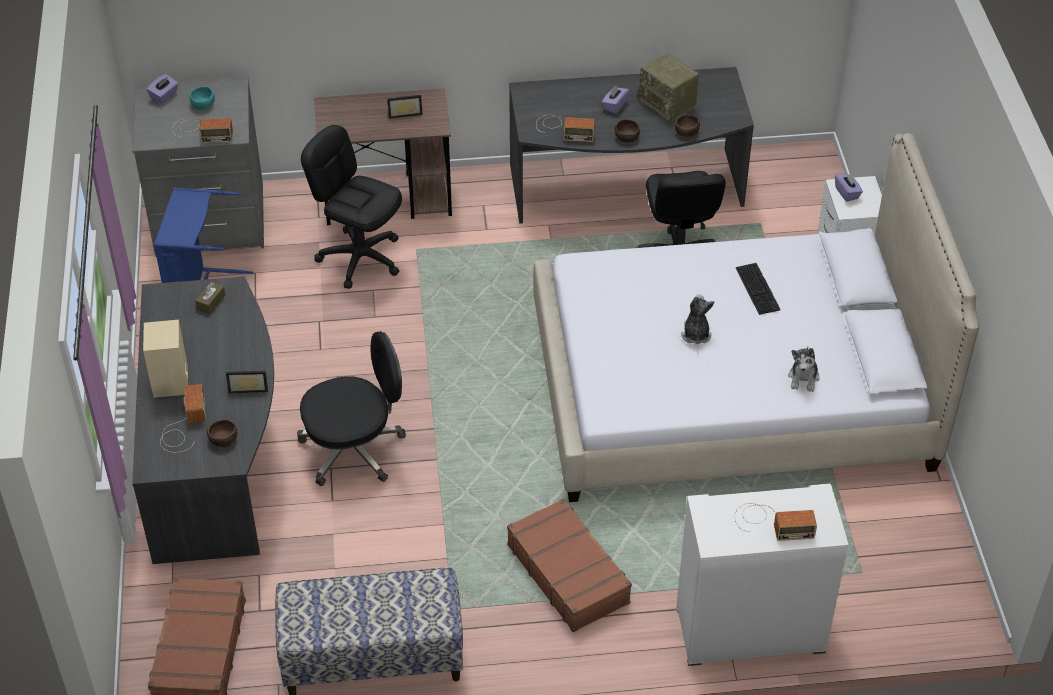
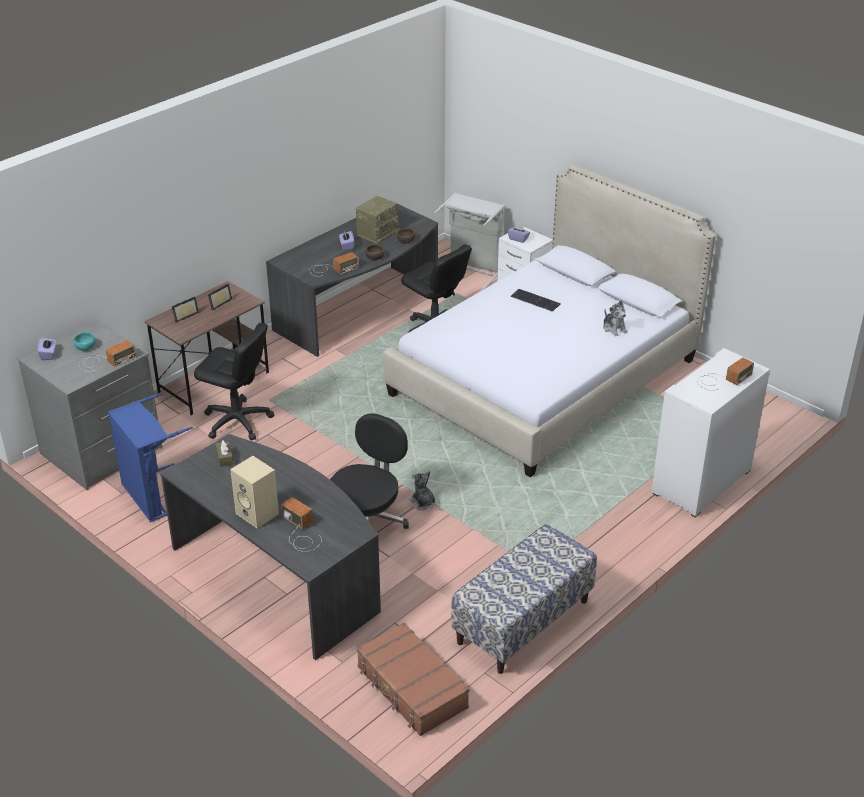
camera: 40 degrees left, 10 degrees down
(222, 439) = (337, 524): brown bowl -> none
(248, 387) = (315, 489): picture frame -> picture frame (184, 315)
(360, 258) = (237, 421): black office chair -> black office chair turned 150 degrees counterclockwise
(568, 573) = (575, 512): brown suitcase -> none
(668, 105) = (377, 233): radio -> radio turned 60 degrees counterclockwise
(695, 334) = (532, 336): plush toy -> plush toy (422, 503)
(812, 201) = (471, 271): none -> grey laundry basket

